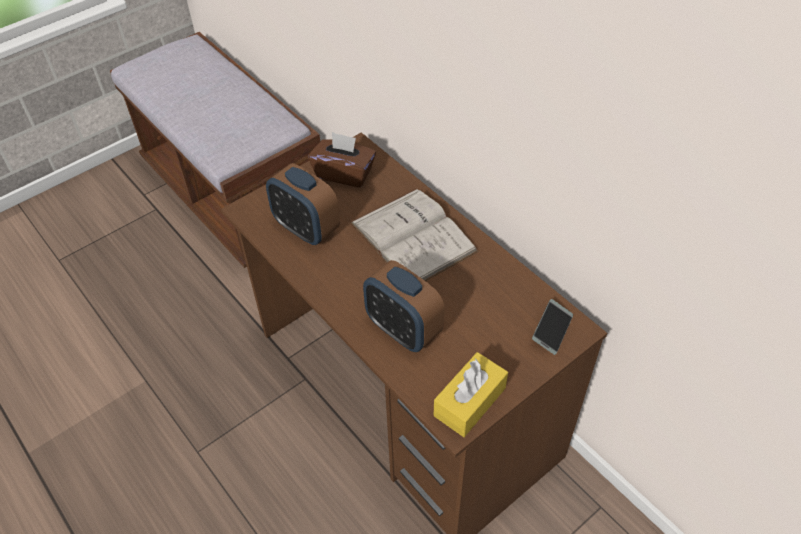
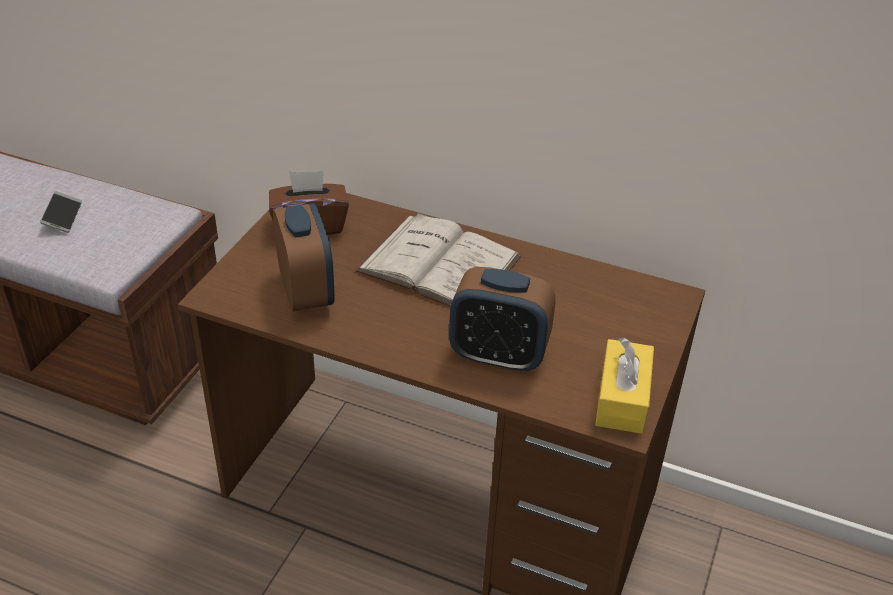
camera: 30 degrees left, 10 degrees down
(306, 229) = (306, 292): alarm clock -> alarm clock turned 120 degrees counterclockwise
(552, 330) = (651, 304): phone -> phone (63, 217)

